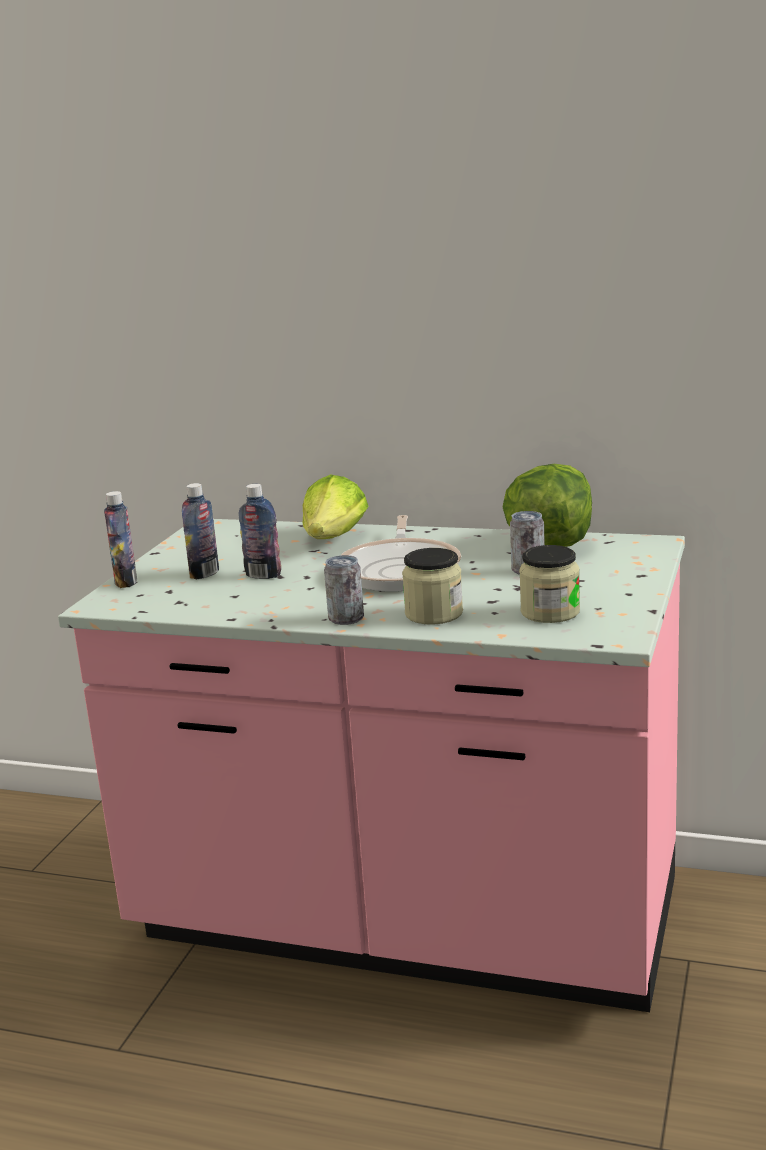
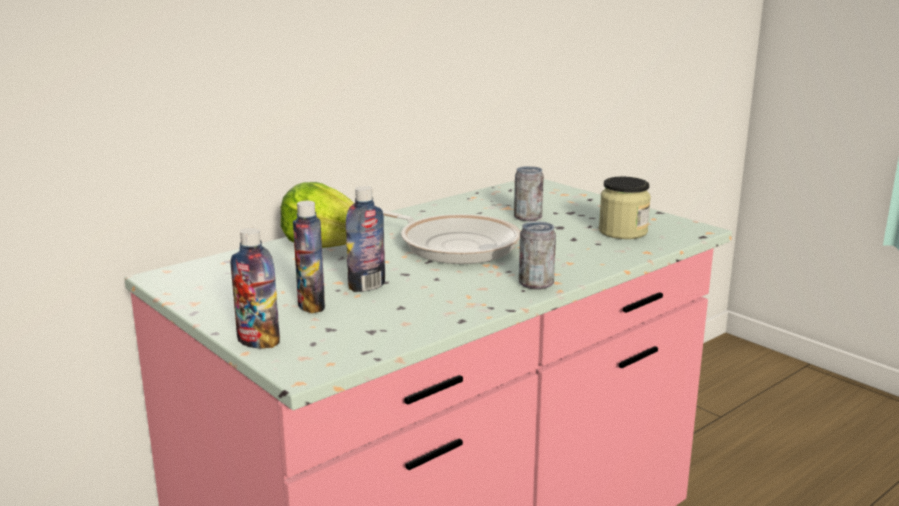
camera: 60 degrees left, 0 degrees up
(434, 614) = (572, 258): jar -> none
(549, 544) = (485, 201): lettuce -> none

